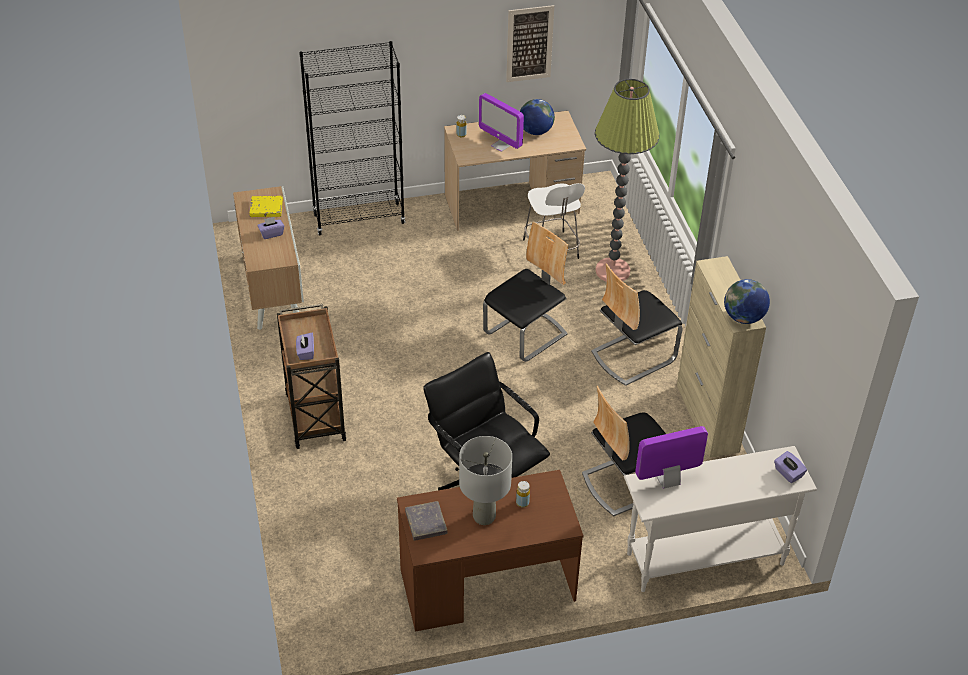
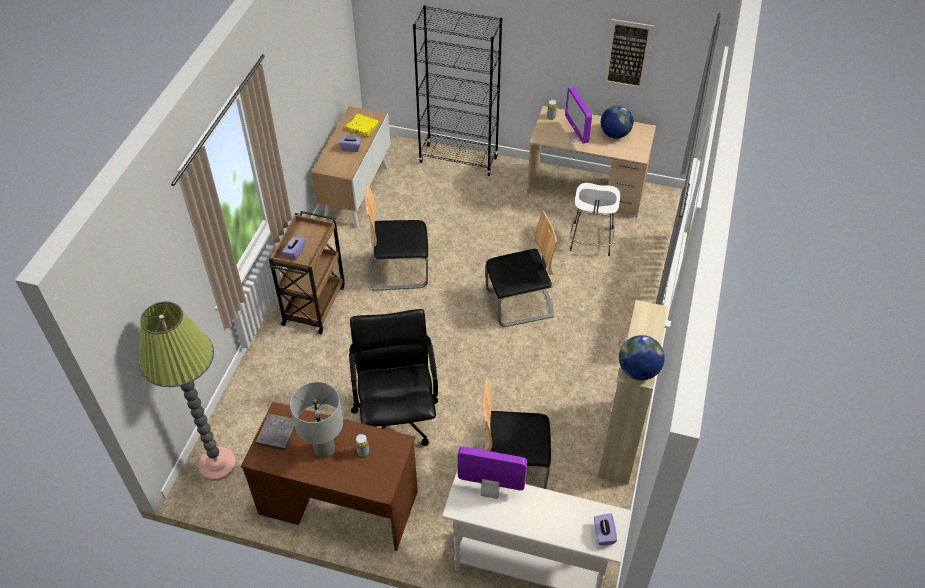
camera: 30 degrees right, 5 degrees up
(612, 271) = (630, 277): floor lamp -> floor lamp (217, 464)
(632, 356) = (595, 358): chair -> chair (398, 270)

